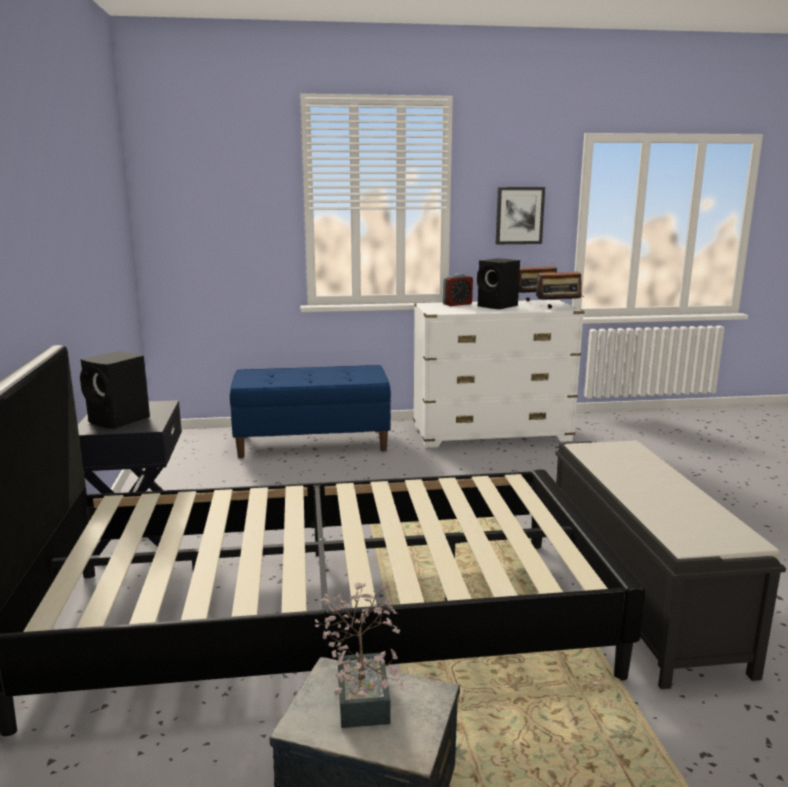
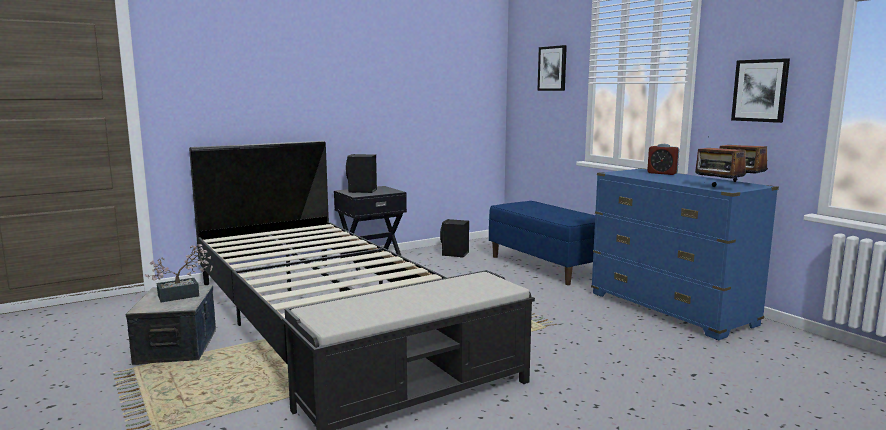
camera: 65 degrees right, 5 degrees down
(234, 188) = (552, 68): none -> picture
(491, 434) = (670, 309): white dresser -> blue dresser
(498, 306) = (682, 179): black speaker -> black speaker (454, 254)

